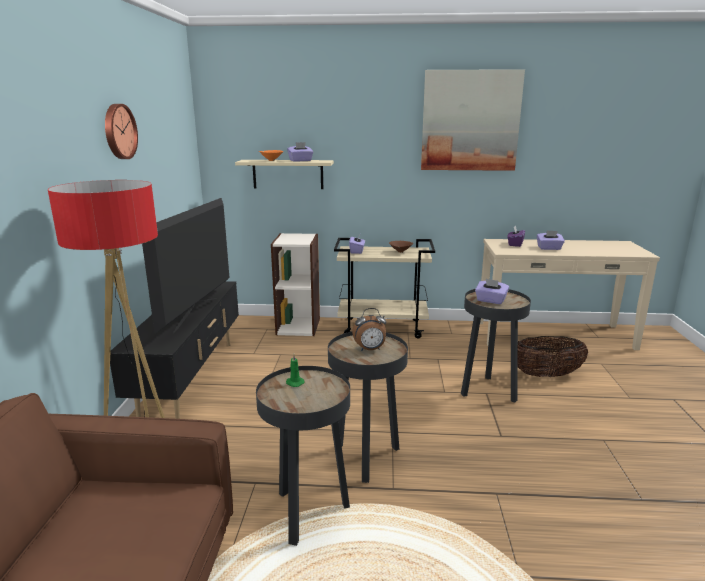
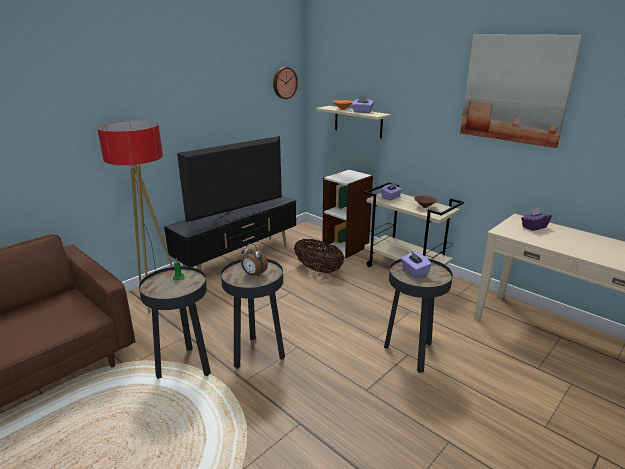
camera: 40 degrees right, 5 degrees up
(118, 131) = (199, 85): wall clock -> wall clock (284, 83)
(546, 375) = (489, 366): basket -> basket (318, 269)
(549, 248) = (563, 241): purple tissue box -> none

